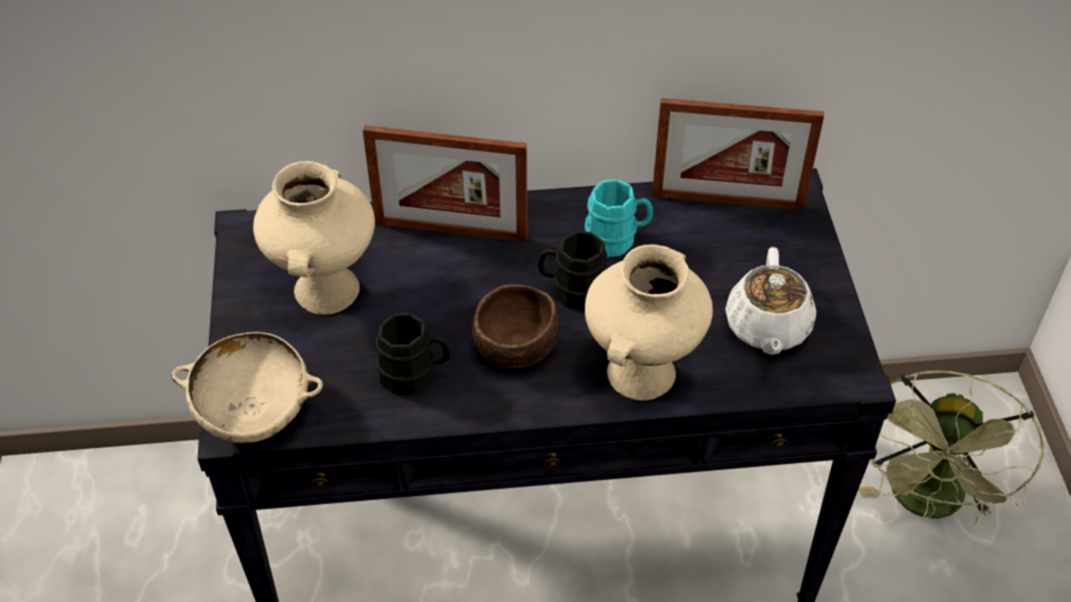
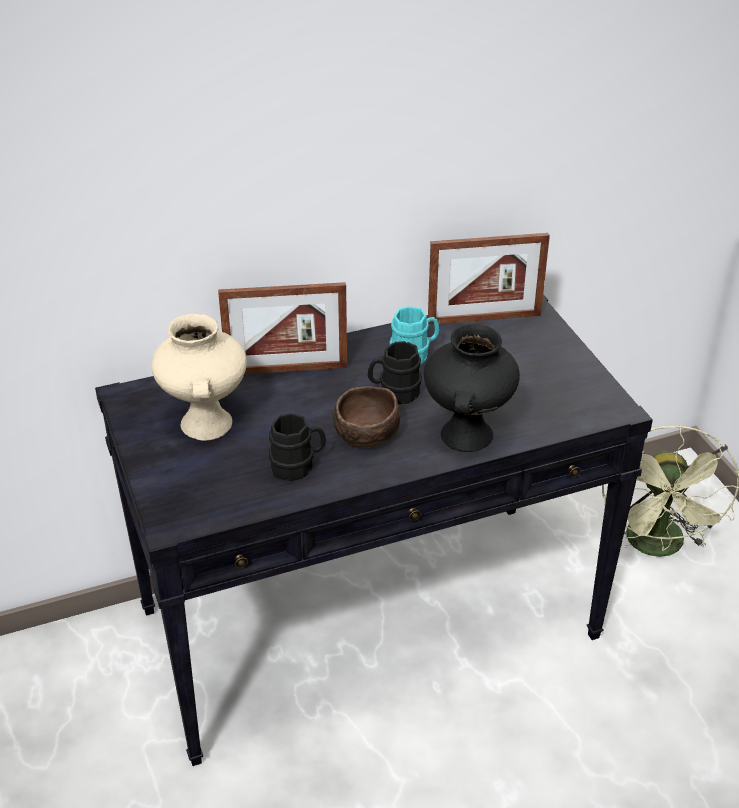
camera: 15 degrees left, 10 degrees down
(254, 411) = (181, 512): beige bowl -> none
(642, 375) = (468, 436): beige vase -> black vase
(767, 327) = (545, 391): white teapot -> none

